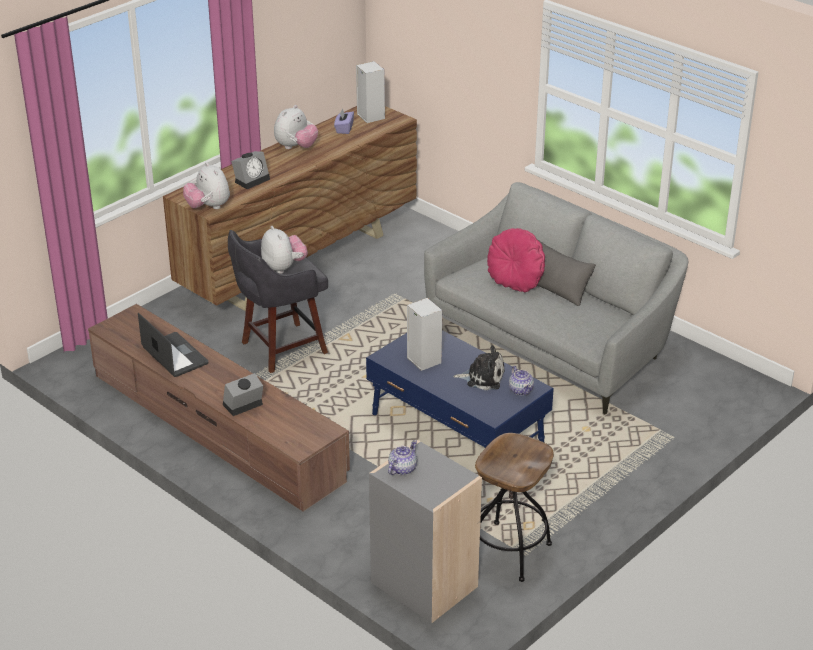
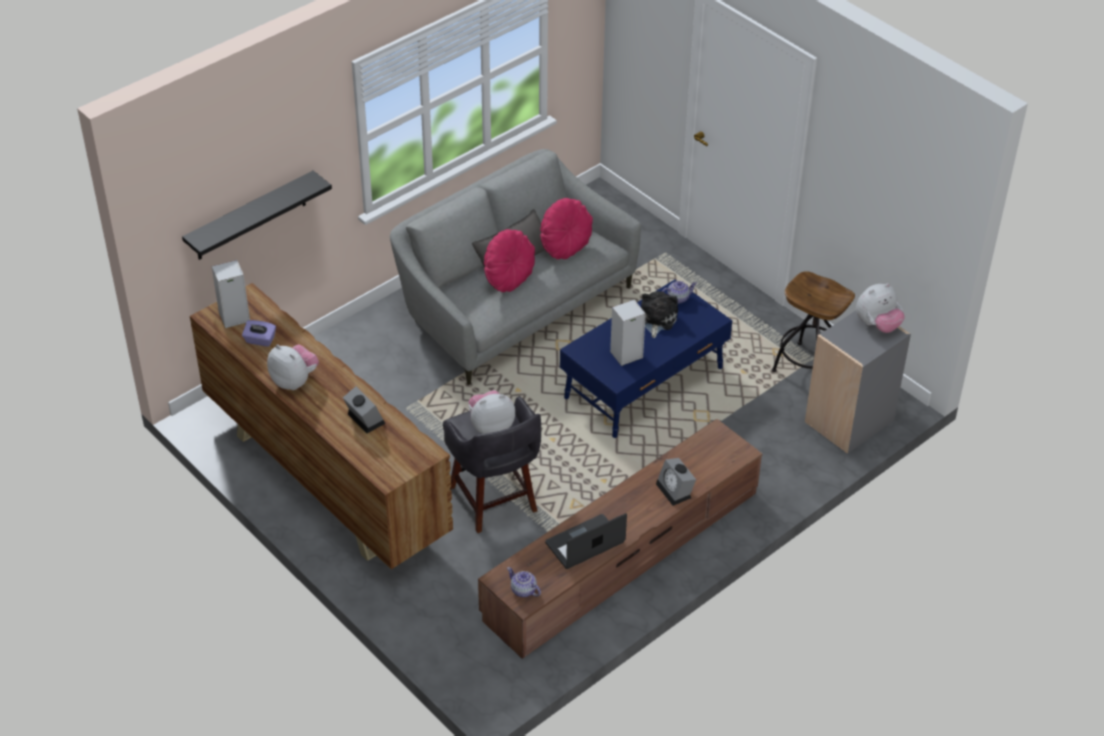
camera: 85 degrees left, 10 degrees up
(208, 207) = (420, 455): plush toy -> plush toy (877, 325)
(402, 469) = (857, 347): teapot -> teapot (523, 590)
(443, 70) = (250, 217): none -> black shelf
(576, 314) = (565, 249): none -> pink pillow

